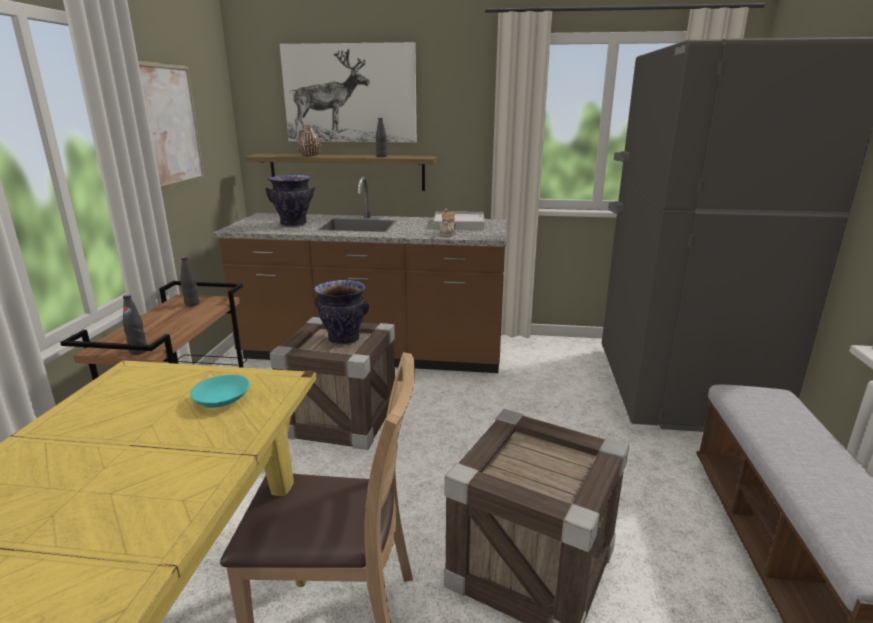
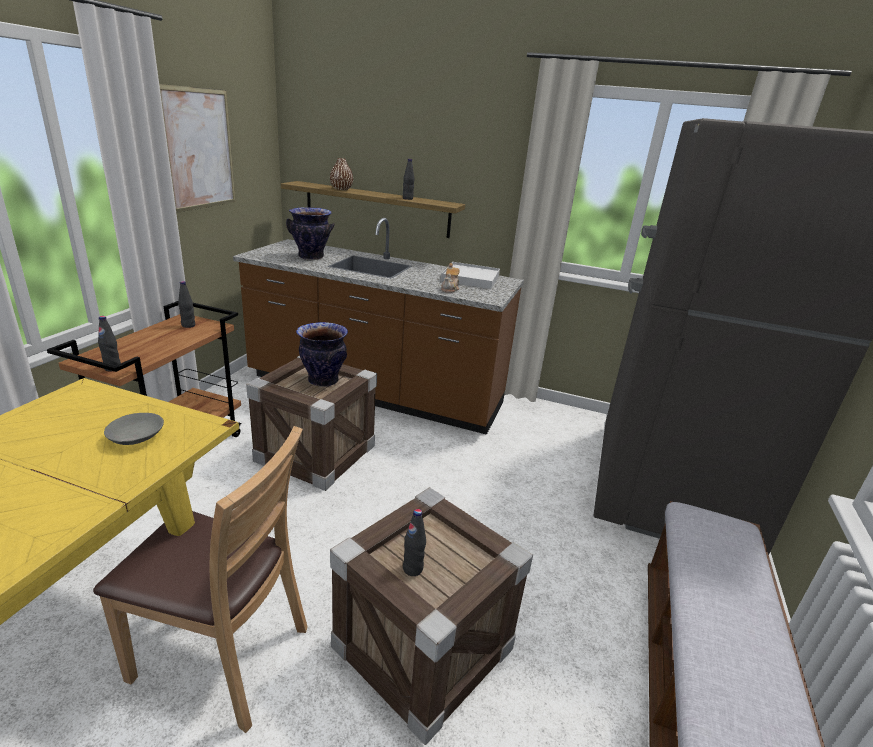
camera: 10 degrees right, 5 degrees up
(221, 401) = (135, 437): turquoise bowl -> grey bowl
(350, 94) = (386, 130): picture -> none
(528, 478) = (412, 569): none -> black bottle

